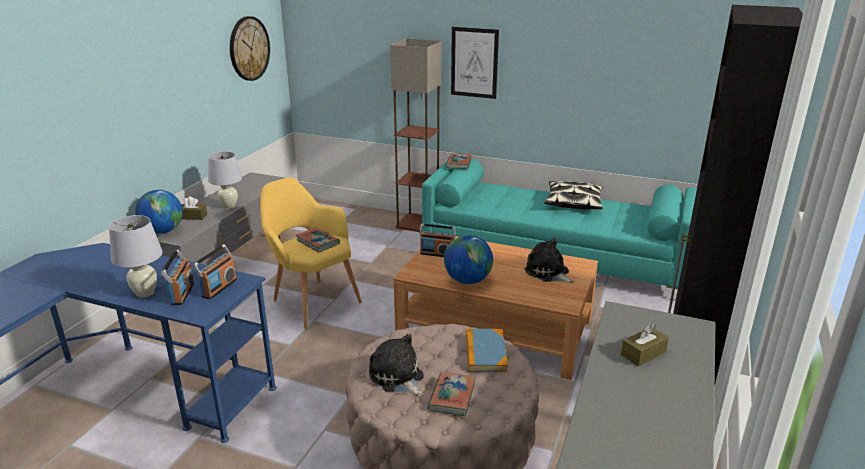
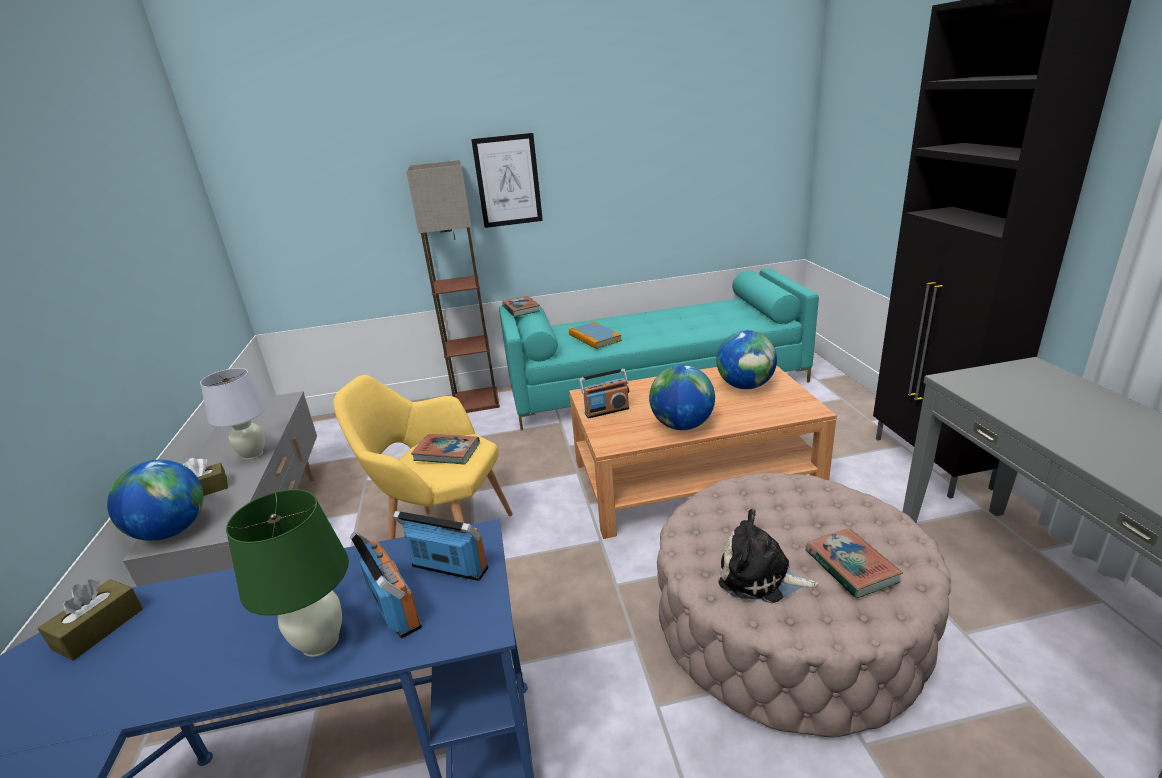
camera: 30 degrees left, 0 degrees up
(145, 293) = (321, 642): white table lamp -> green table lamp
(219, 288) = (449, 568): radio -> radio turned 60 degrees counterclockwise
(249, 48) = (177, 215): wall clock -> none
(485, 352) = (803, 496): book -> book (594, 337)
(548, 273) = (745, 386): plush toy -> globe
(573, 202) = (663, 316): pillow -> none
(643, 353) = (1055, 409): brown tissue box -> brown tissue box (99, 629)

